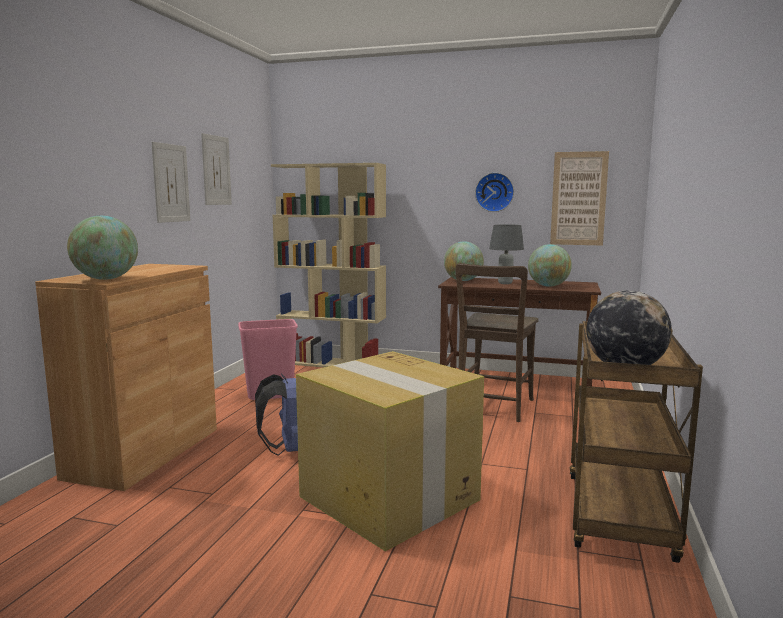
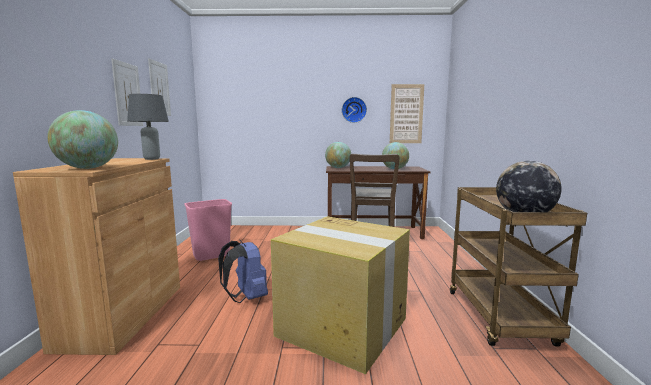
camera: 15 degrees left, 0 degrees up
(332, 363) = (246, 229): beige bookcase -> none
(504, 283) = (366, 168): grey table lamp -> grey table lamp (151, 159)

